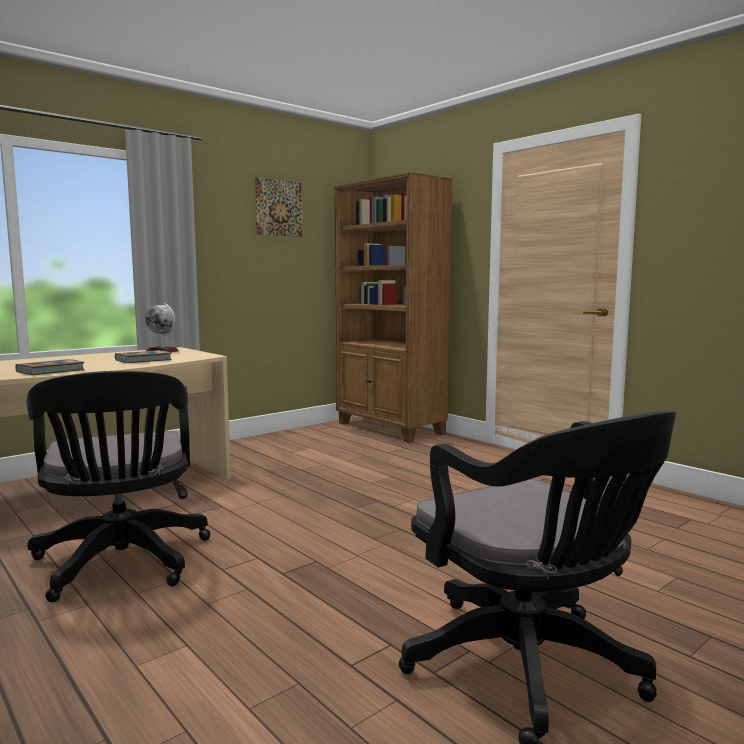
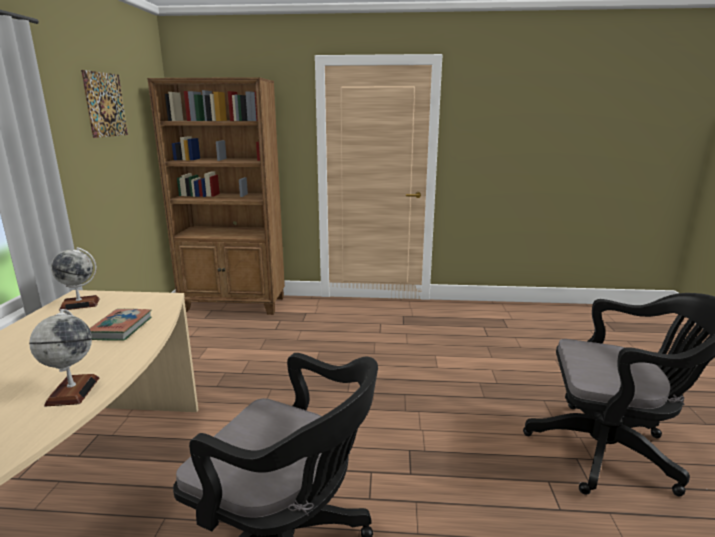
camera: 45 degrees left, 10 degrees up
(51, 371) = (73, 391): book -> globe

